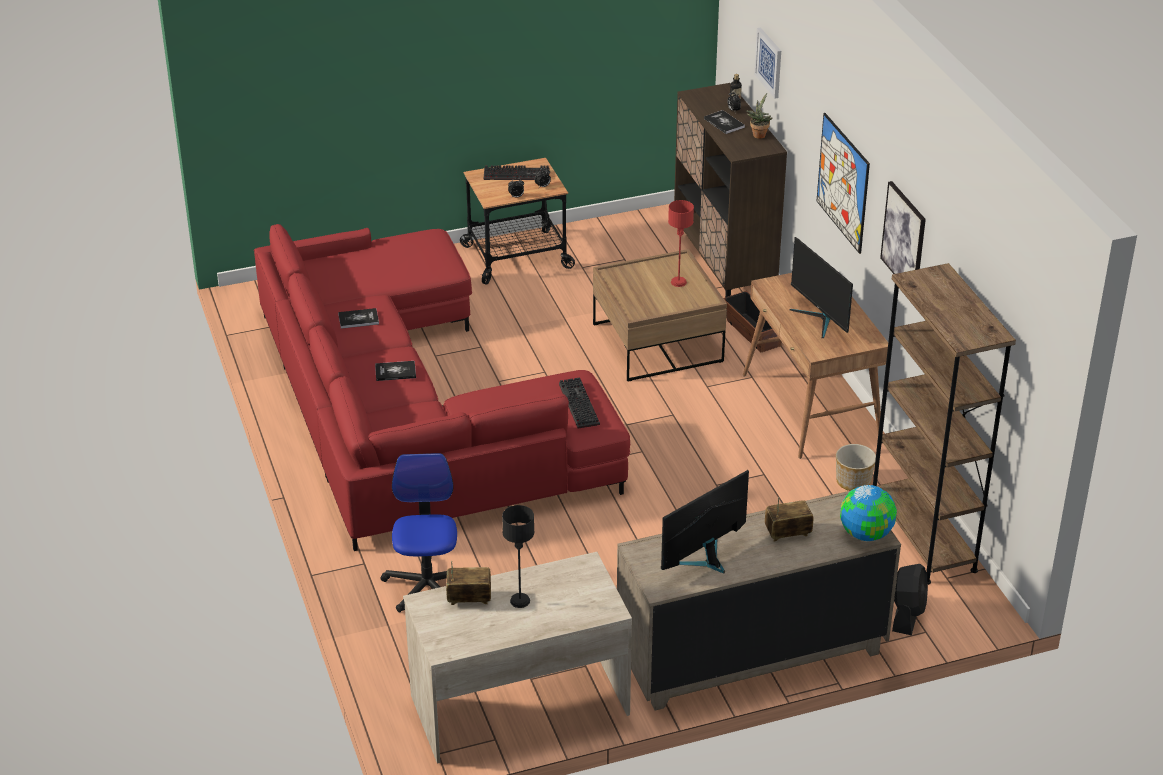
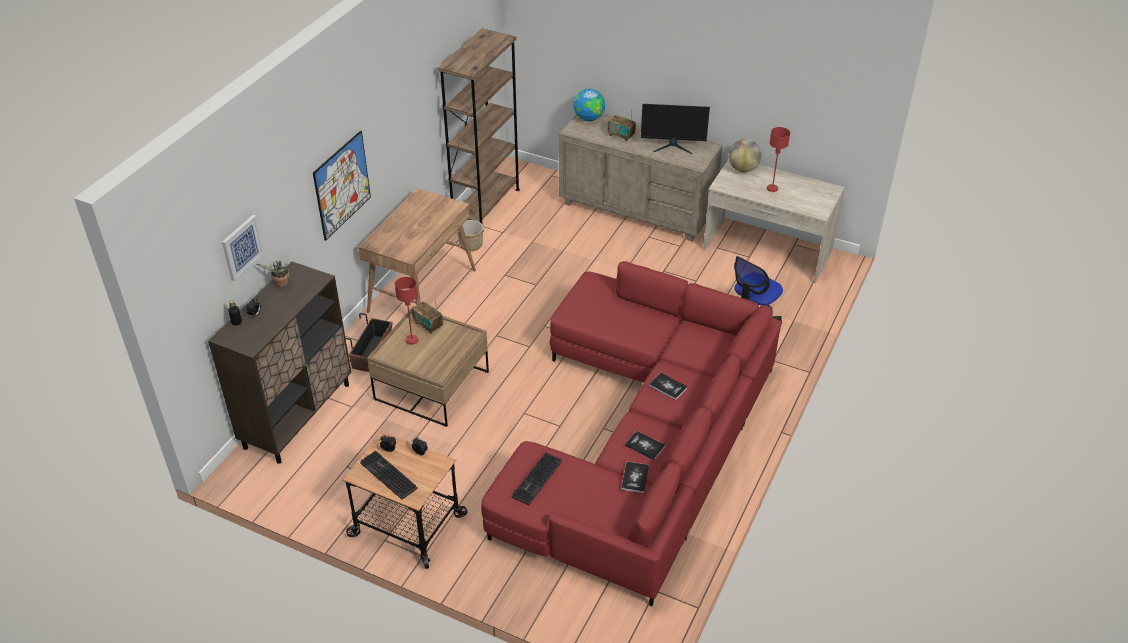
camera: 135 degrees left, 5 degrees up
(469, 598) = (795, 202): radio -> radio (428, 325)
(520, 601) = (772, 188): black table lamp -> red table lamp
(577, 404) = (589, 299): keyboard -> keyboard (537, 480)
(591, 608) = (743, 169): none -> globe
(724, 123) = (281, 308): book -> book (635, 477)
(820, 319) = (421, 221): monitor -> none
(904, 238) = (398, 122): picture -> none
(907, 614) = (547, 185): black fan -> none

